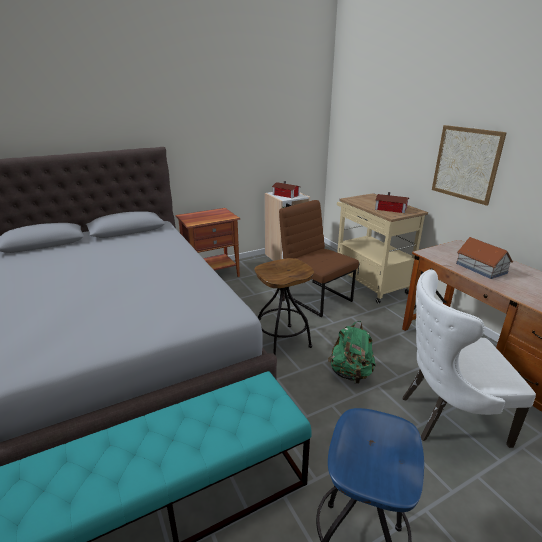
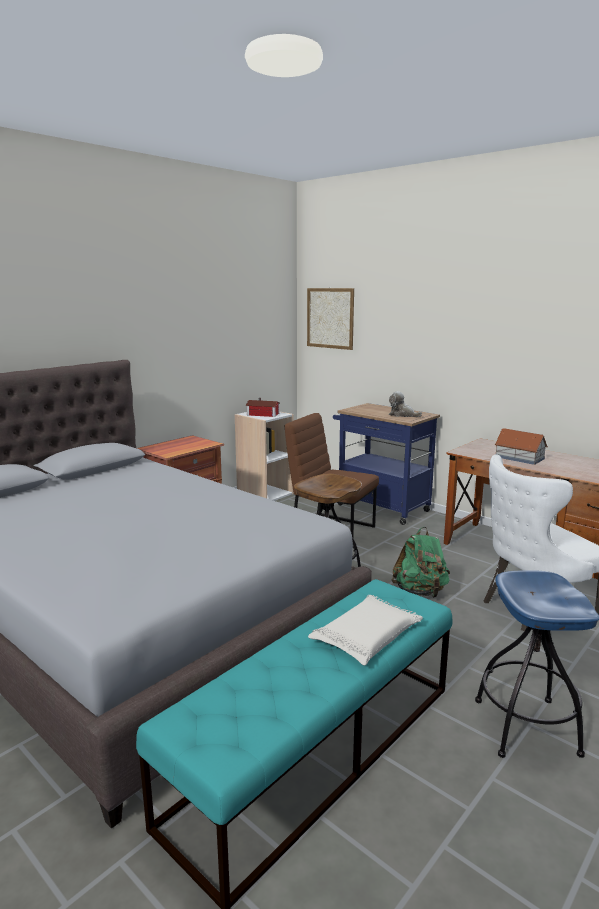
camera: 20 degrees left, 10 degrees down
(210, 433) = (367, 635): none -> white pillow
(369, 283) = (380, 507): beige cart -> blue cart
(391, 209) = (402, 415): toy house -> plush toy
(466, 163) = (475, 359): picture -> picture (330, 317)

